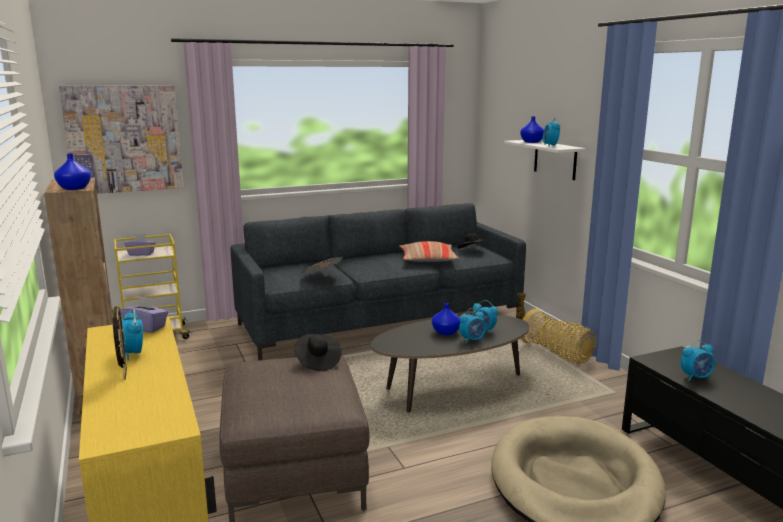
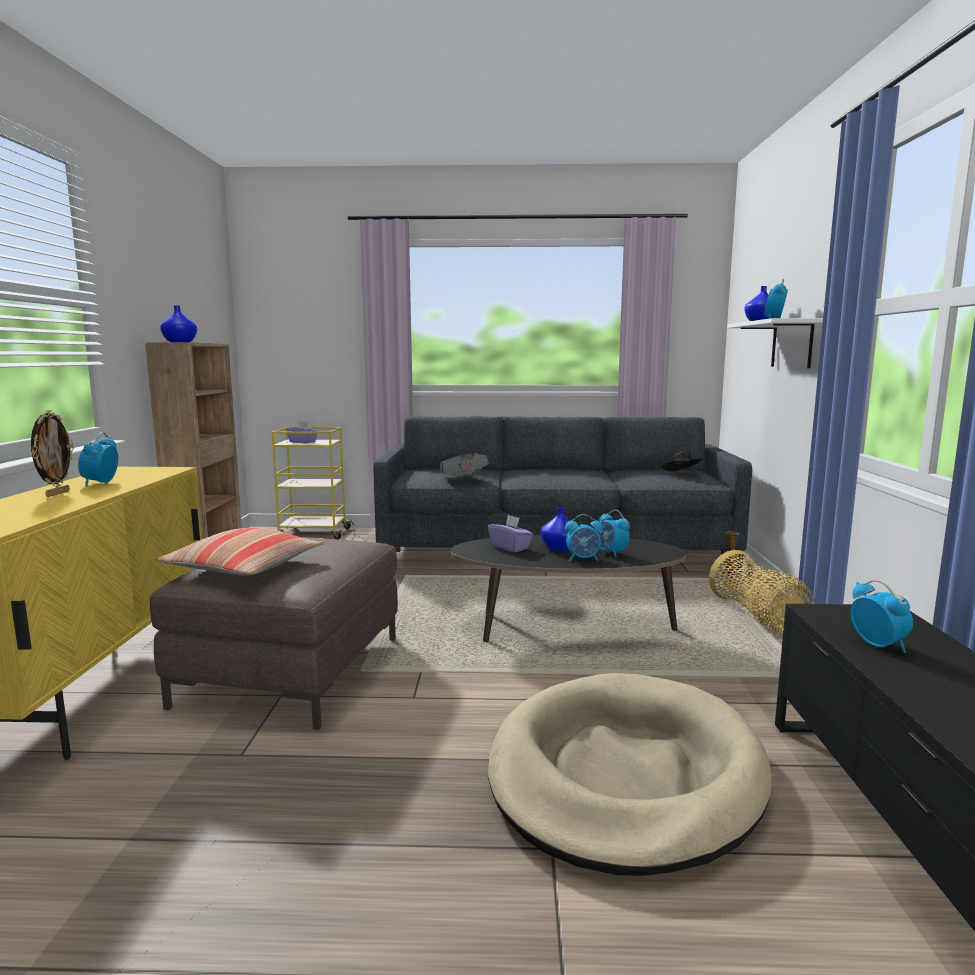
camera: 25 degrees right, 5 degrees down
(124, 139) = (302, 323): picture -> none
(146, 327) = (158, 470): purple tissue box -> purple tissue box (510, 547)
(317, 362) = (345, 544): black hat -> none
(428, 260) = (614, 477): pillow -> pillow (244, 568)
(696, 377) = (878, 645): alarm clock -> alarm clock turned 120 degrees counterclockwise

